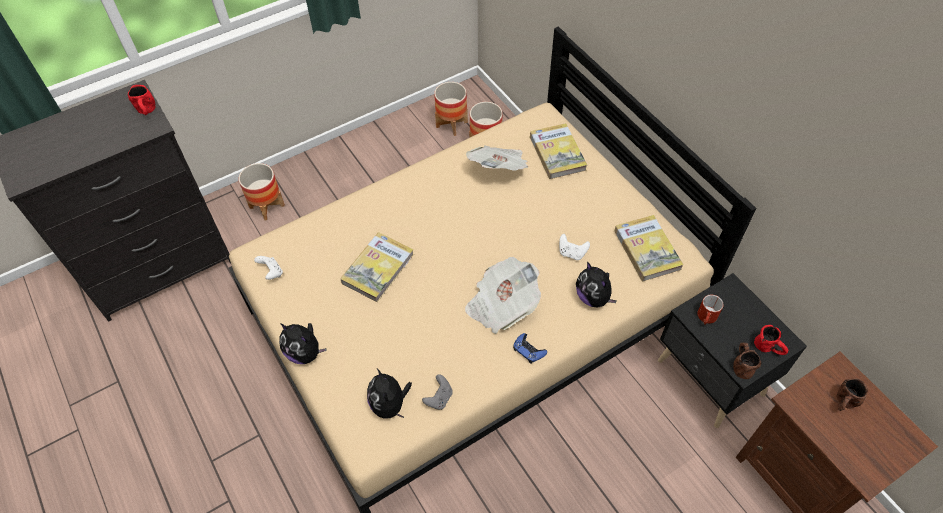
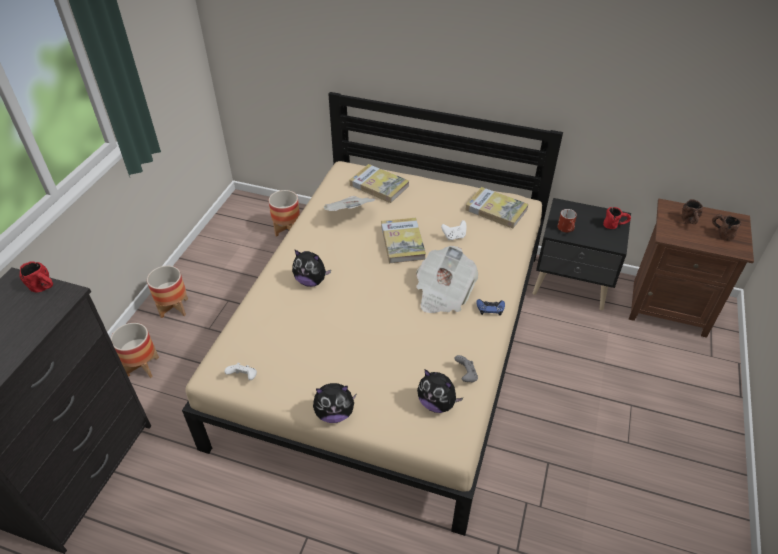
camera: 40 degrees left, 10 degrees down
(378, 268) = (329, 323): book -> book (402, 242)
(451, 124) = (248, 229): planter -> planter (174, 308)
(593, 297) = (494, 254): plush toy -> plush toy (311, 281)
(741, 364) = (611, 242): brown mug -> brown mug (720, 233)

